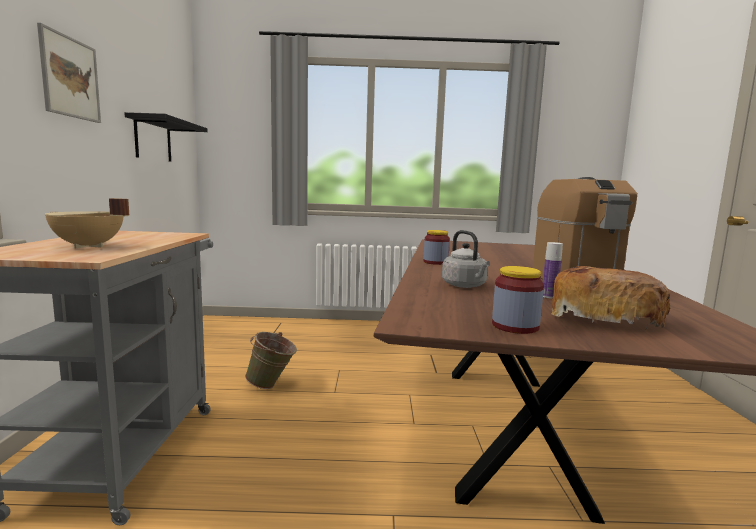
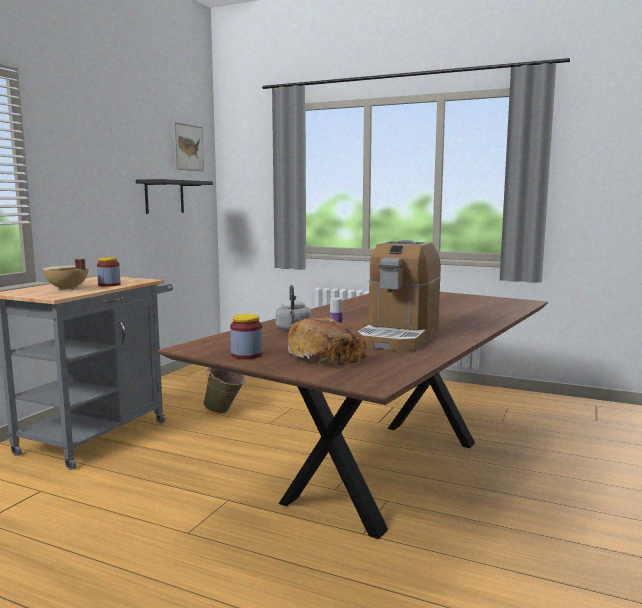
camera: 25 degrees right, 0 degrees up
(70, 77) = (88, 164): picture -> picture (188, 147)
(435, 262) = (329, 310): jar -> jar (109, 285)

